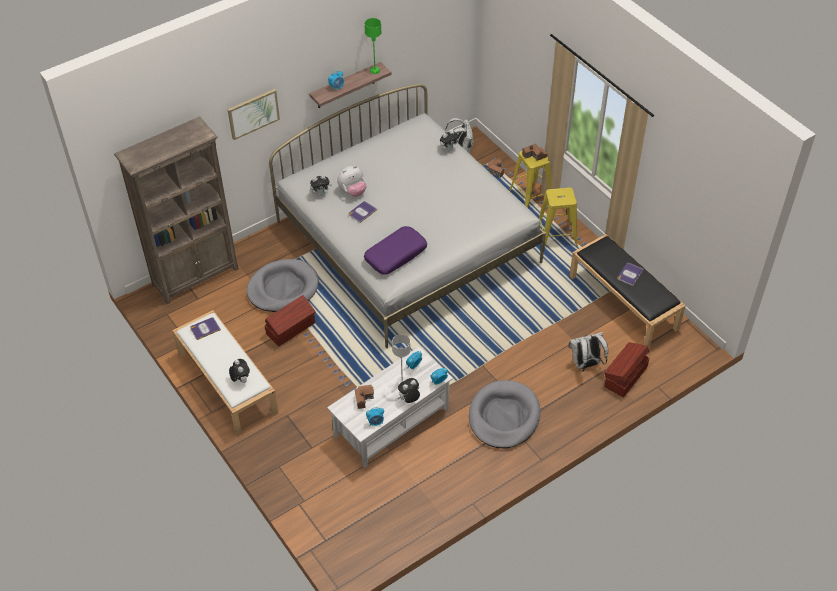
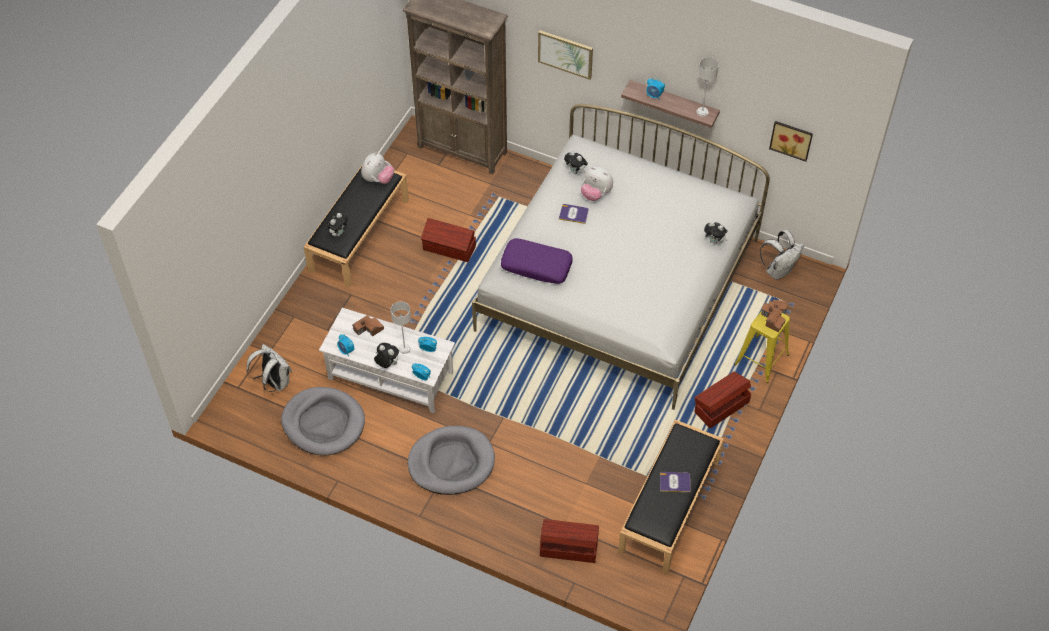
camera: 60 degrees right, 5 degrees up
(205, 328) = (378, 179): book -> plush toy
(226, 383) = (359, 234): white bench -> black bench
(283, 288) = (492, 218): grey dog bed -> grey dog bed (323, 423)
(375, 70) = (702, 112): green table lamp -> grey table lamp
(434, 42) = (791, 139): none -> picture
(556, 236) = (720, 407): yellow stool -> brown storage box
(586, 364) = (561, 506): white backpack -> white backpack (274, 382)

